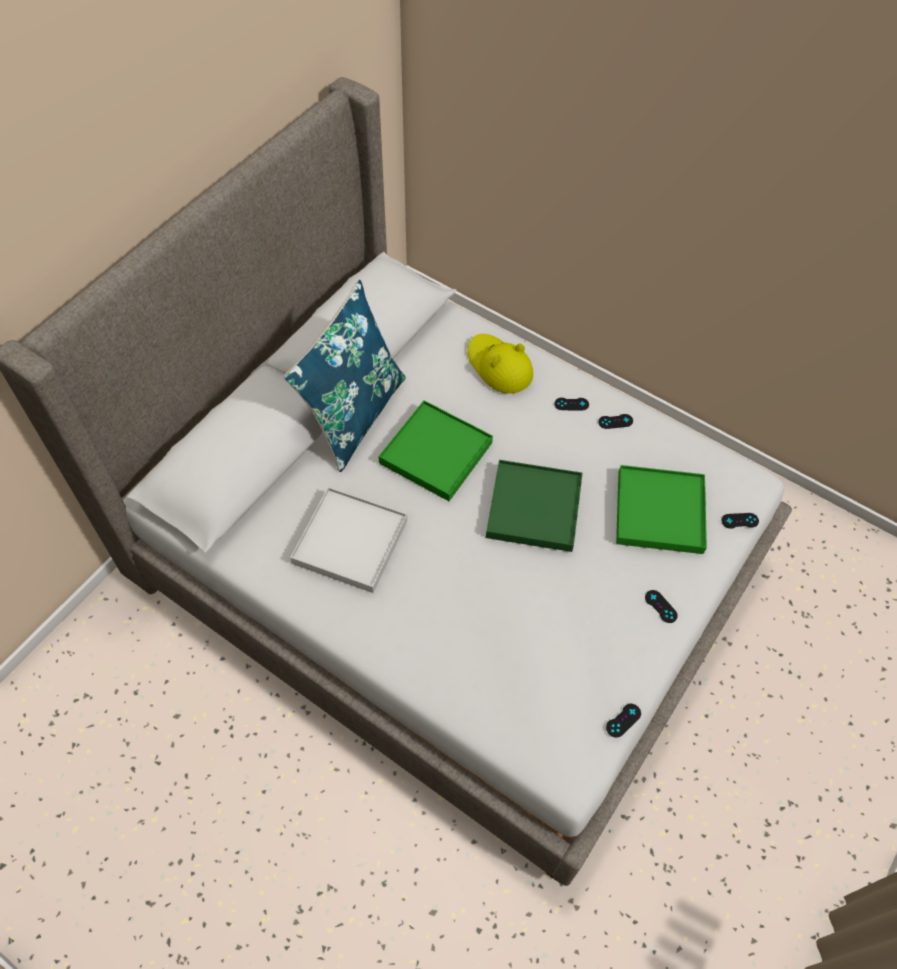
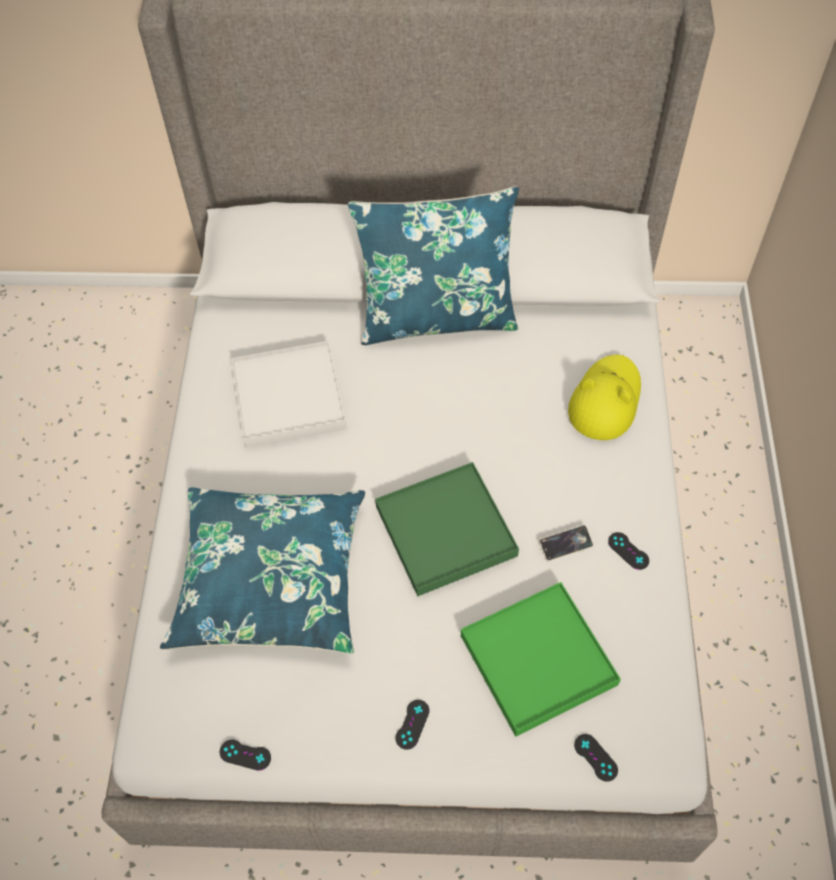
camera: 60 degrees right, 0 degrees up
(436, 452) = (445, 407): green tray -> none
(498, 633) = (270, 579): none -> blue pillow
(571, 404) = (614, 495): black game controller -> none
(589, 450) = (565, 544): none -> phone

